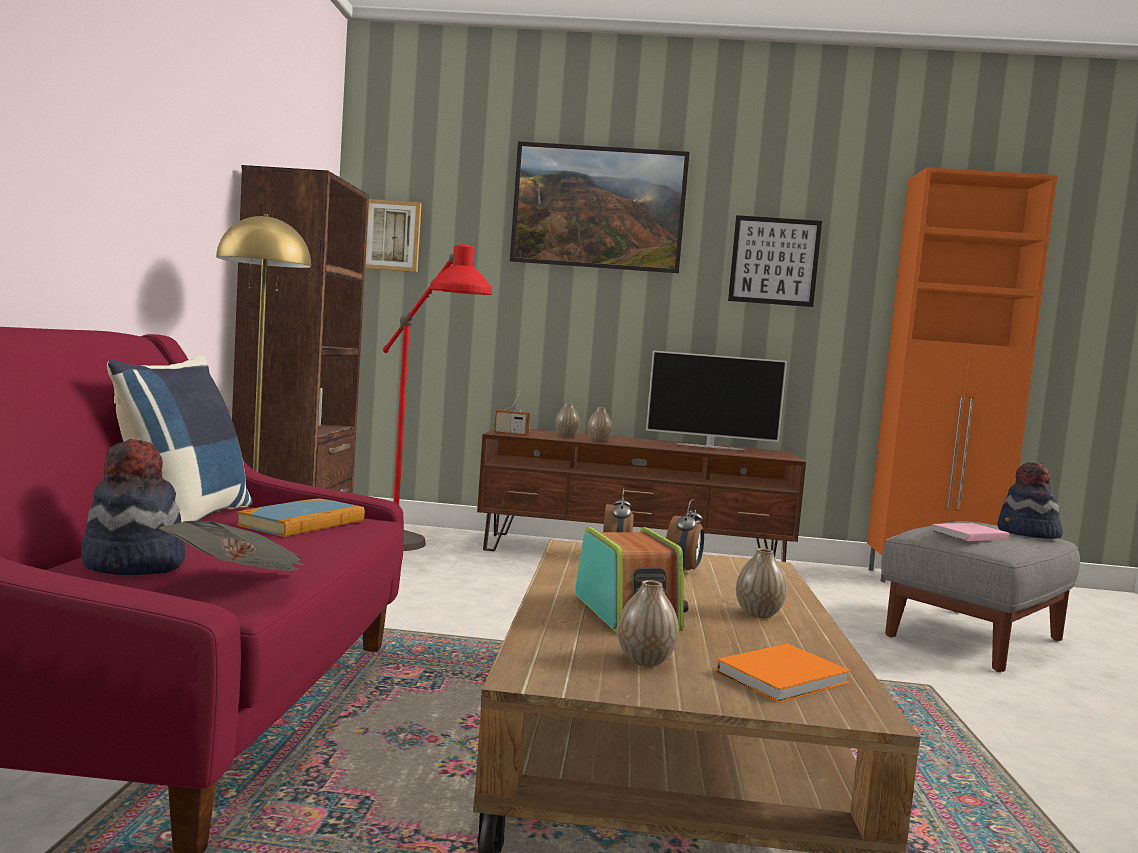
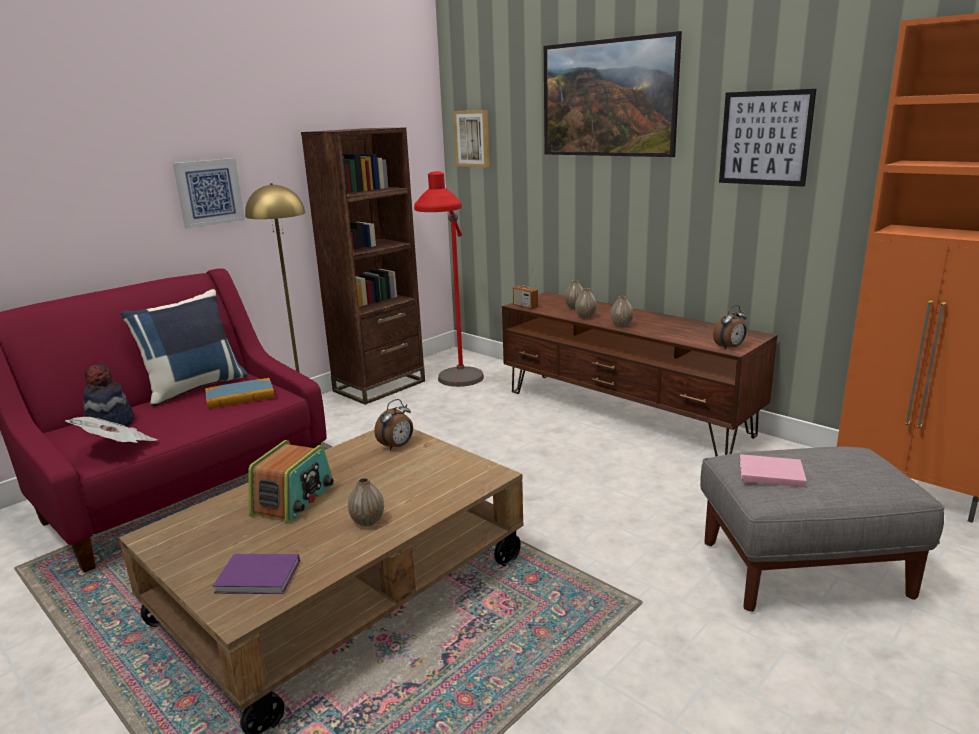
camera: 40 degrees right, 15 degrees up
(145, 211) = (209, 192): none -> picture
(645, 661) = (220, 541): vase -> vase (621, 325)
(683, 571) = (411, 469): alarm clock -> alarm clock (730, 347)
(710, 447) = (689, 326): television -> none
(786, 678) = (259, 577): orange book -> purple book
(1027, 534) = (865, 482): hat -> none

